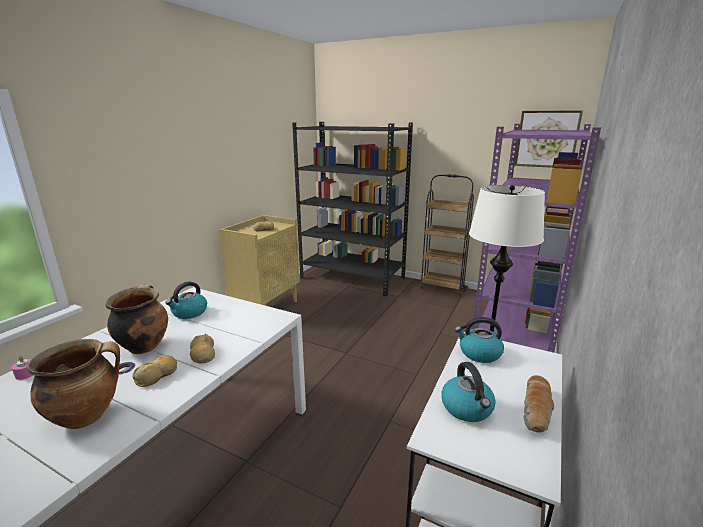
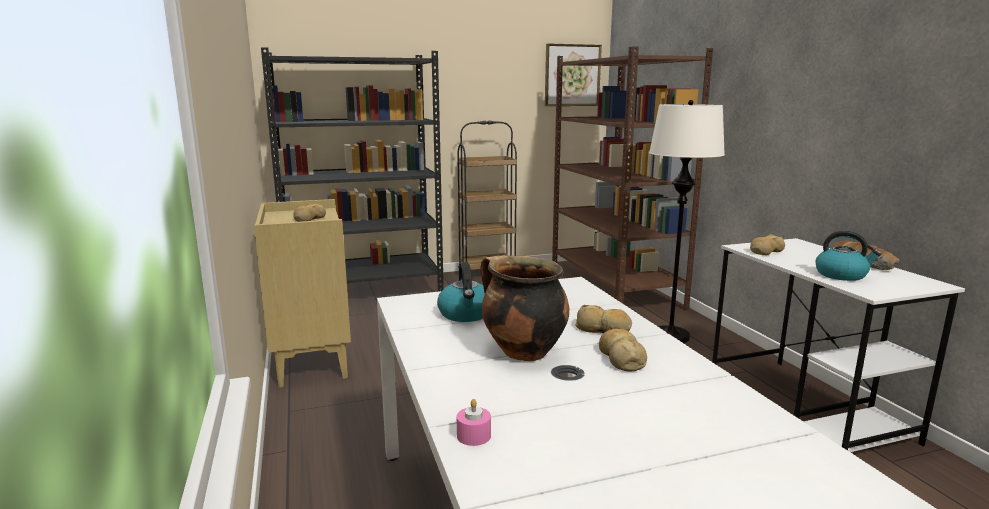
camera: 45 degrees left, 5 degrees down
(87, 415) = (671, 407): cooking pot -> none
(479, 353) = (766, 251): kettle -> bread
(514, 335) = (614, 289): purple bookcase -> brown bookcase

